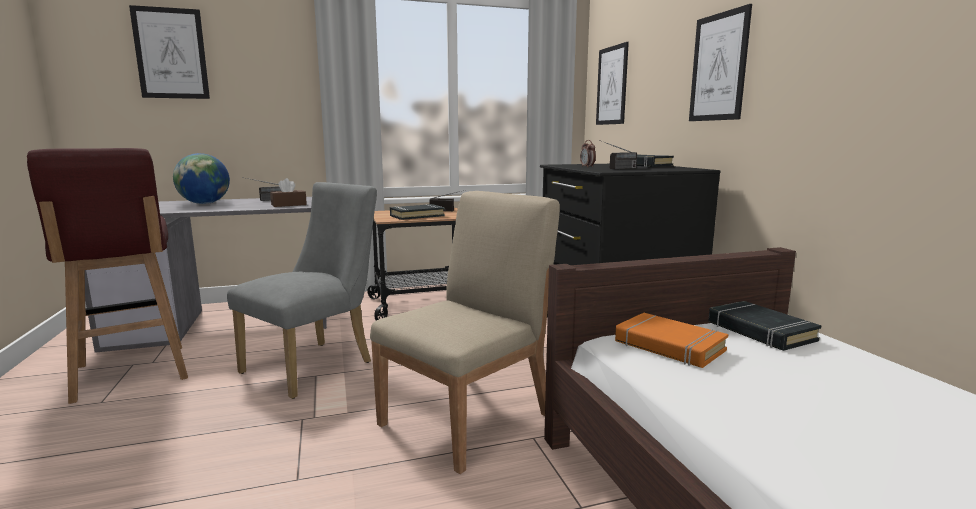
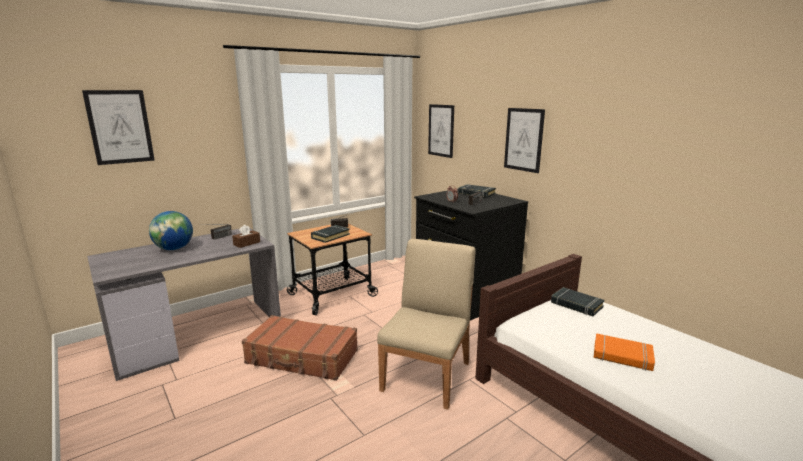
camera: 20 degrees left, 5 degrees up
(131, 373) = (170, 392): red stool -> none
(316, 365) = (302, 357): grey chair -> brown suitcase
(668, 346) = (544, 323): orange book -> orange book (622, 356)

